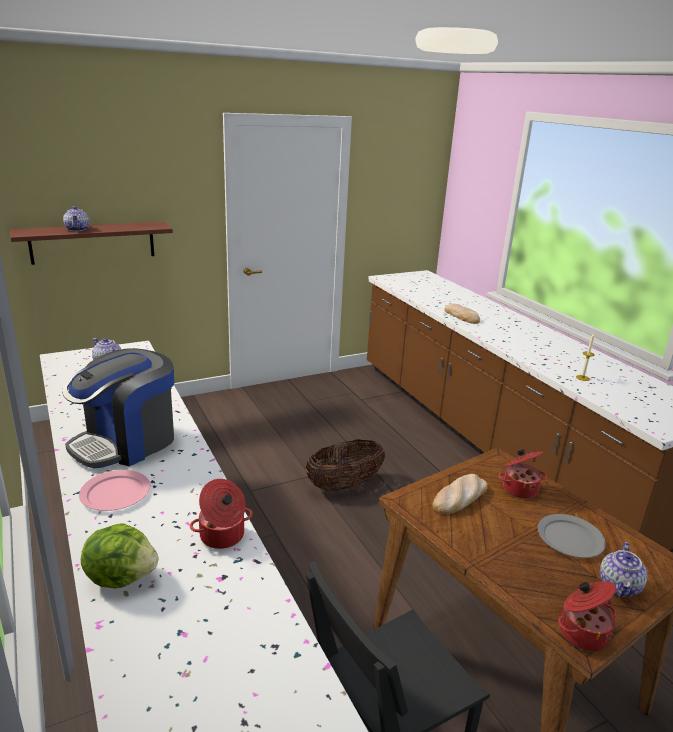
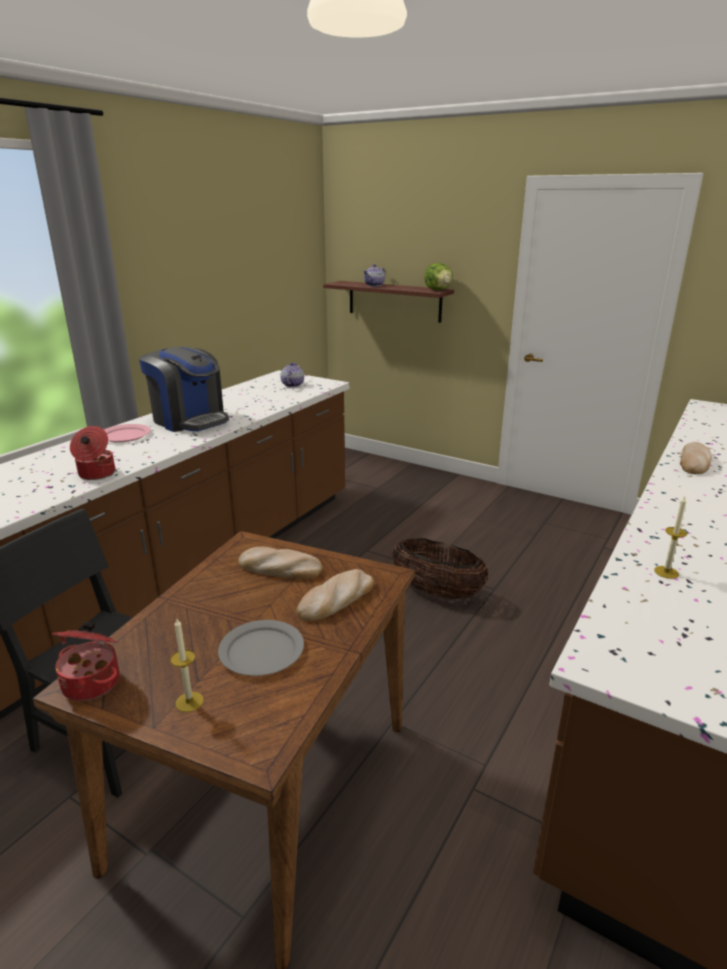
camera: 60 degrees right, 0 degrees up
(122, 576) = (37, 462): lettuce -> lettuce (438, 290)
(126, 442) = (189, 420): coffee machine -> coffee machine turned 150 degrees counterclockwise
(519, 488) = (336, 599): cooking pot -> bread
(620, 586) = (189, 702): teapot -> candle

